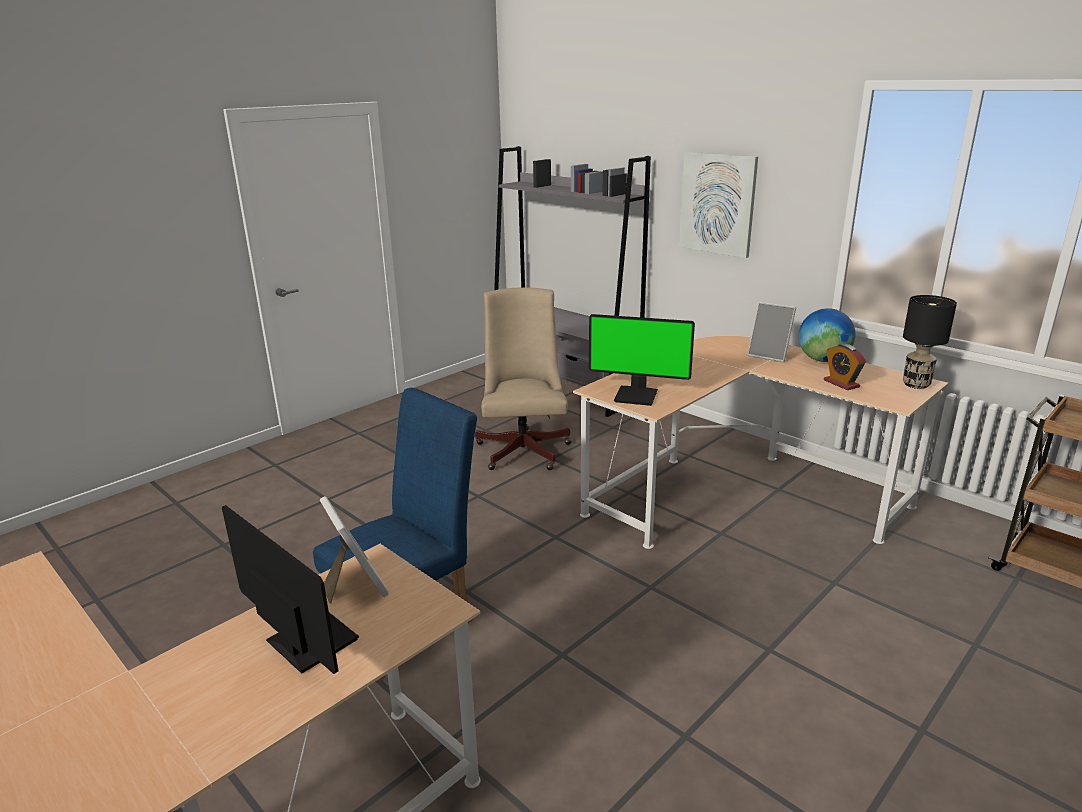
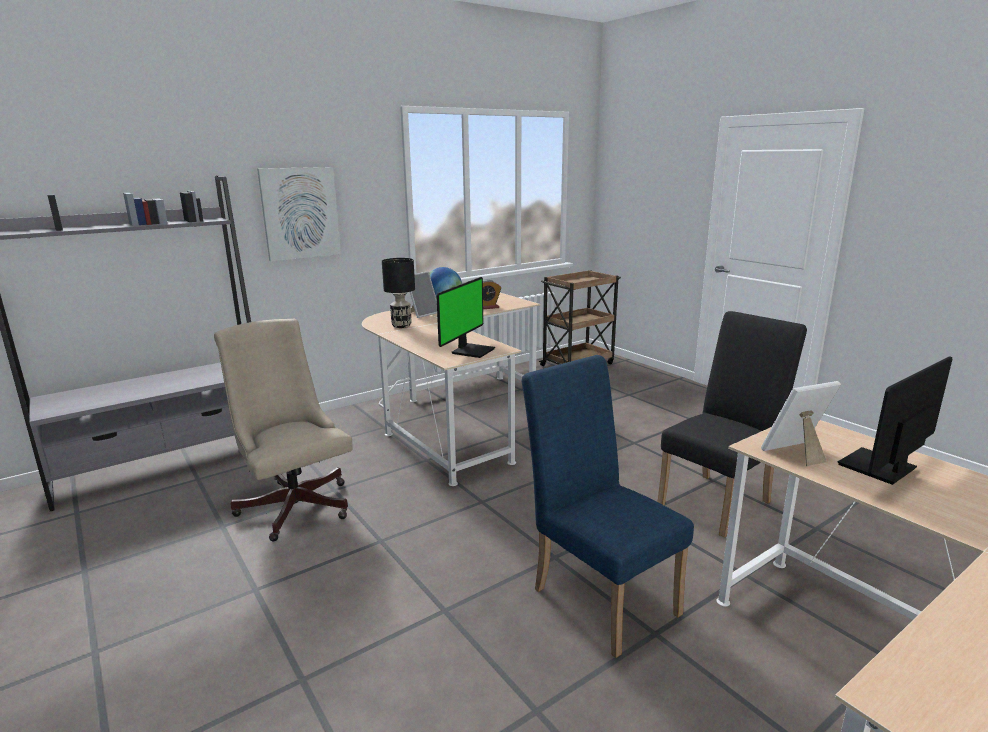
camera: 80 degrees left, 5 degrees down
(524, 447) = (294, 503): beige office chair -> beige office chair turned 45 degrees clockwise
(621, 736) = (719, 501): none -> black chair
(916, 385) = (500, 297): black table lamp -> black table lamp (402, 326)

